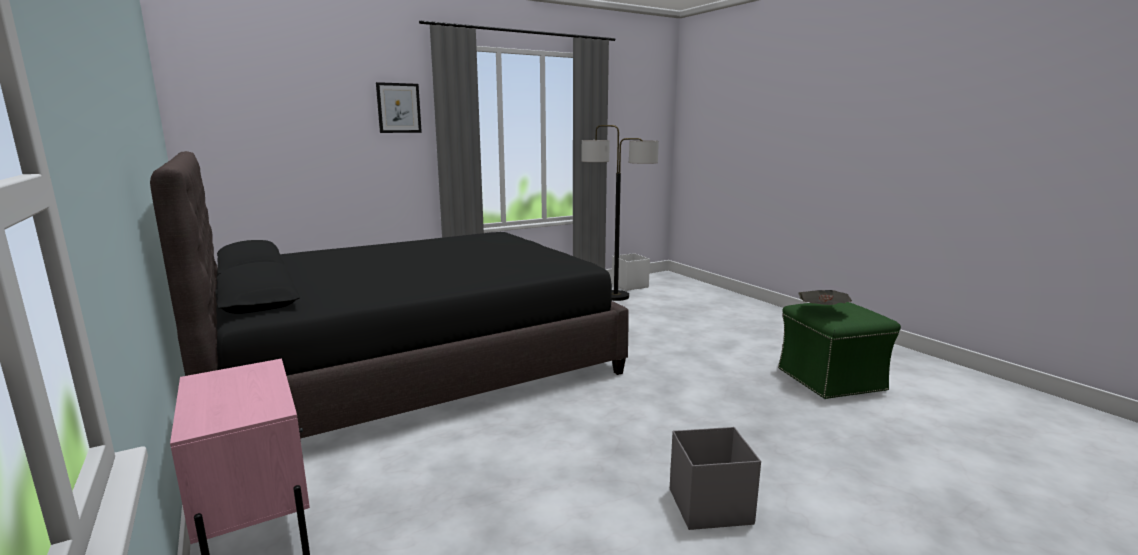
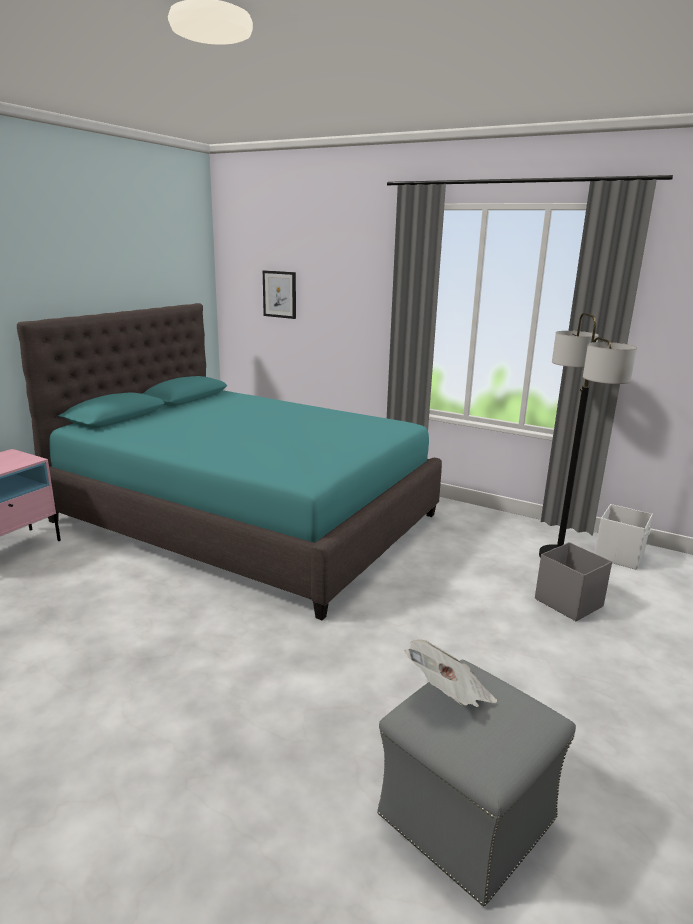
camera: 60 degrees right, 5 degrees up
(399, 108) = (369, 274): picture -> picture (279, 294)
(412, 367) = (246, 517): black bed -> turquoise bed
(708, 506) = (56, 740): grey storage box -> grey storage box (568, 602)
(831, 380) = (465, 818): green ottoman -> grey ottoman

